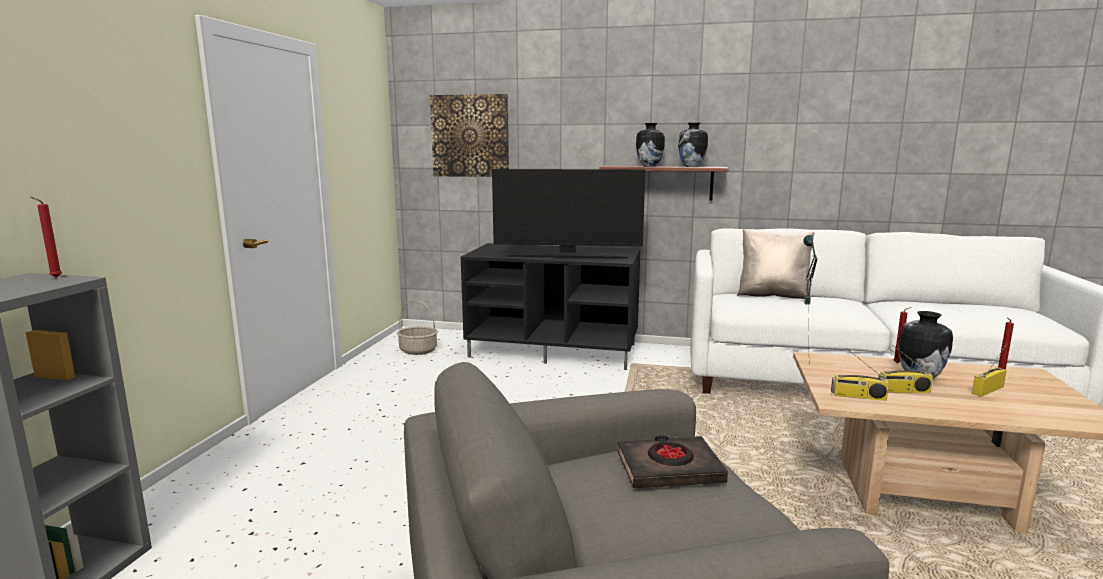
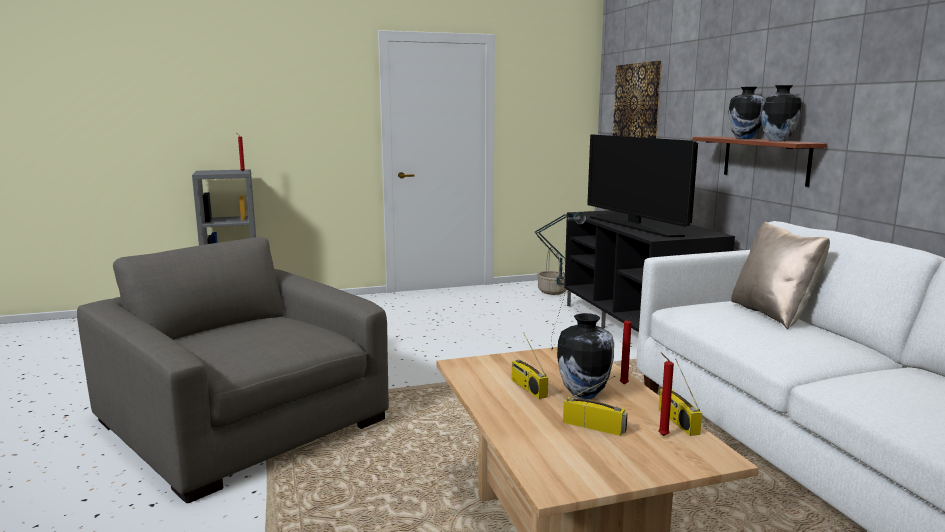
camera: 60 degrees right, 0 degrees up
(669, 469) = (290, 335): black book -> none
(858, 396) = (484, 371): radio -> radio (676, 421)

